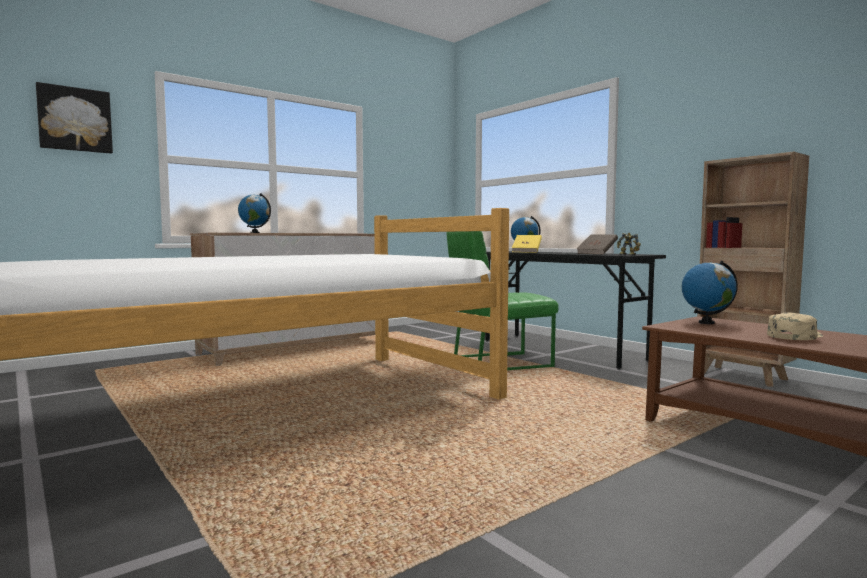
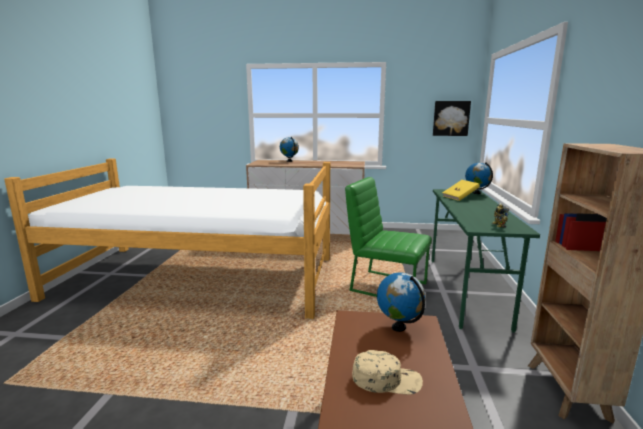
camera: 45 degrees right, 10 degrees up
(75, 119) = (210, 98): picture -> picture (451, 118)
(561, 350) = (466, 290): black desk -> green desk
(597, 253) = (485, 216): brown book -> none

